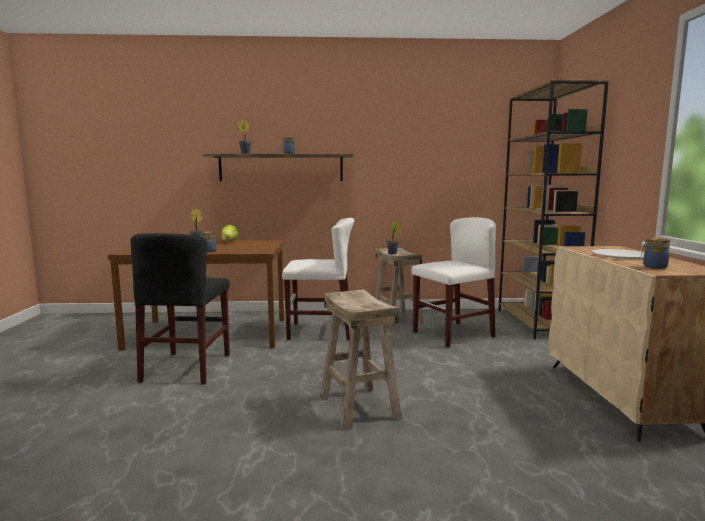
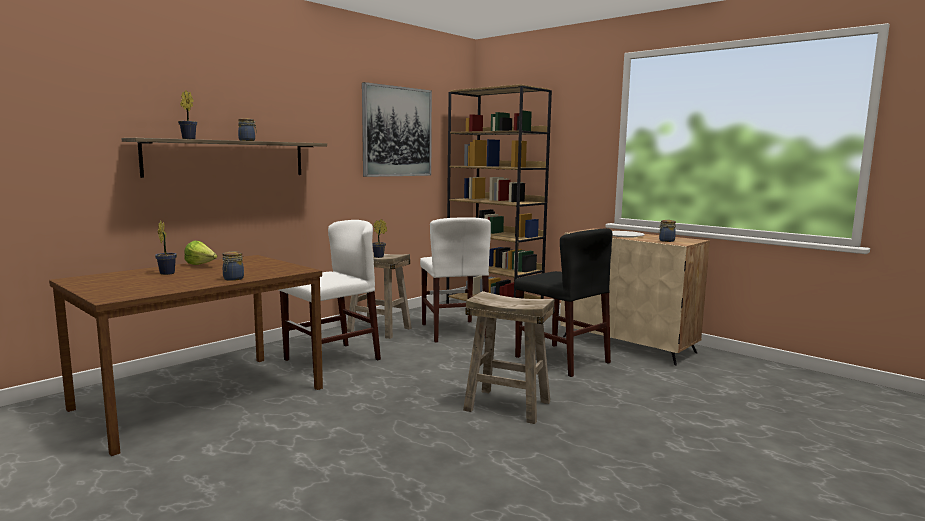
camera: 45 degrees left, 0 degrees up
(187, 367) = (270, 437): black chair -> black chair (561, 359)
(446, 142) = (397, 132): none -> picture
(453, 334) = (454, 331): white chair -> white chair turned 150 degrees clockwise

